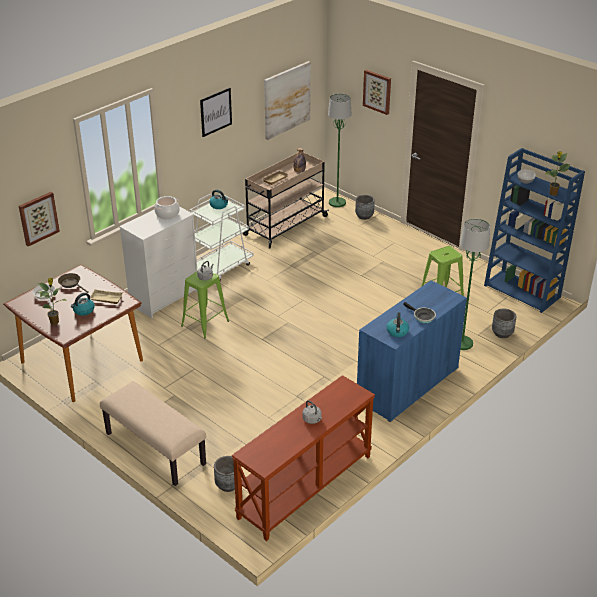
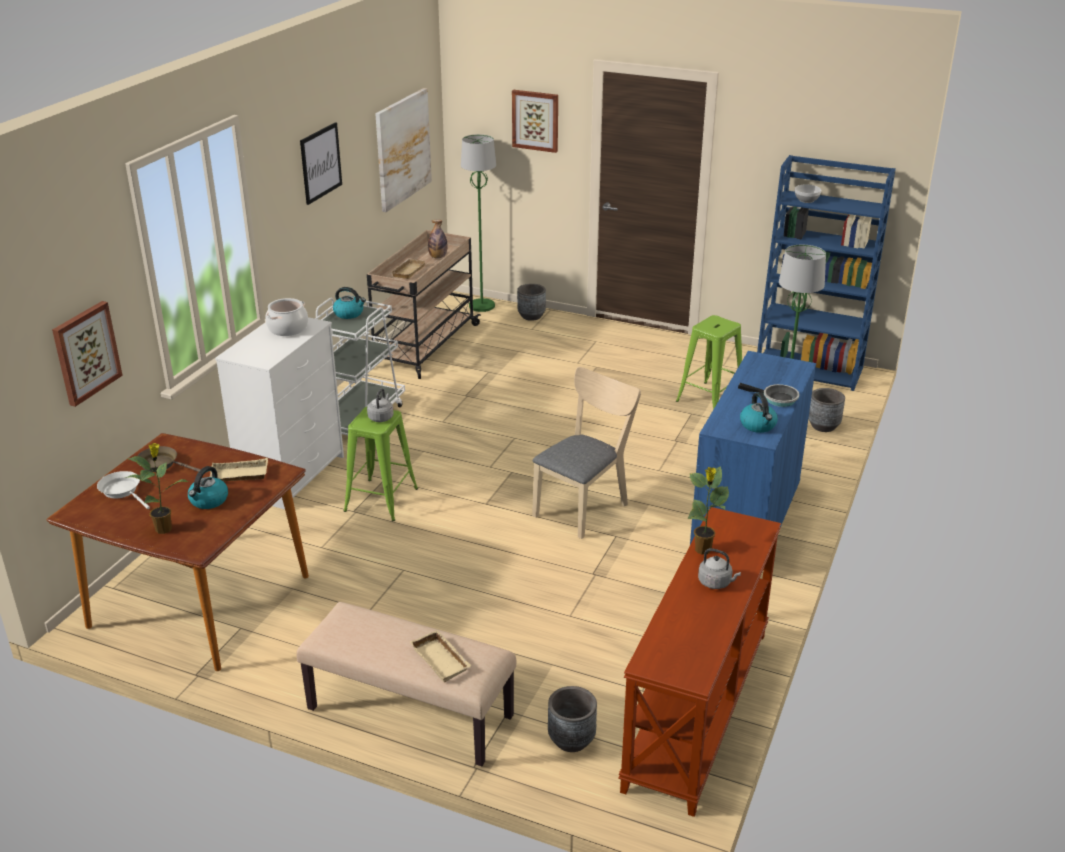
camera: 20 degrees left, 5 degrees down
(164, 425) = (442, 660): none -> beige tray
(317, 354) = (584, 506): none -> beige chair
(553, 194) = (856, 209): potted plant -> potted plant (703, 550)

